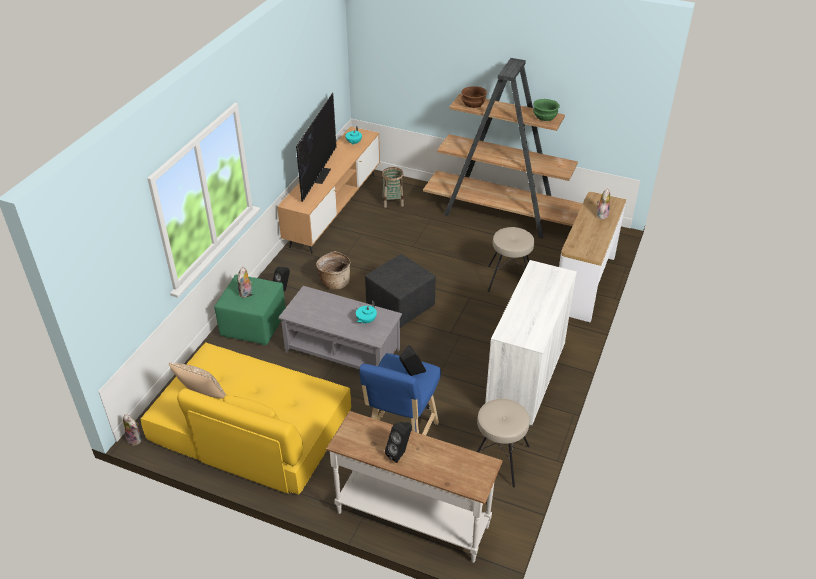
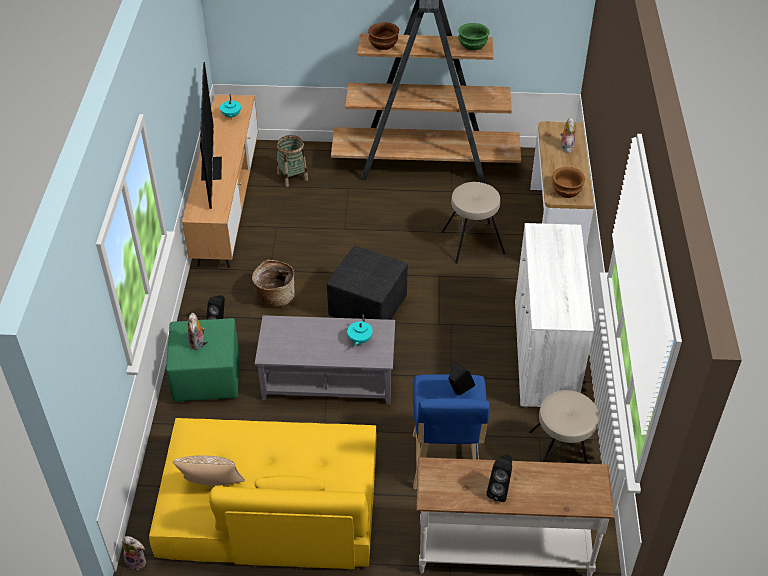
camera: 20 degrees left, 5 degrees up
(584, 246) = (566, 190): none -> brown bowl

